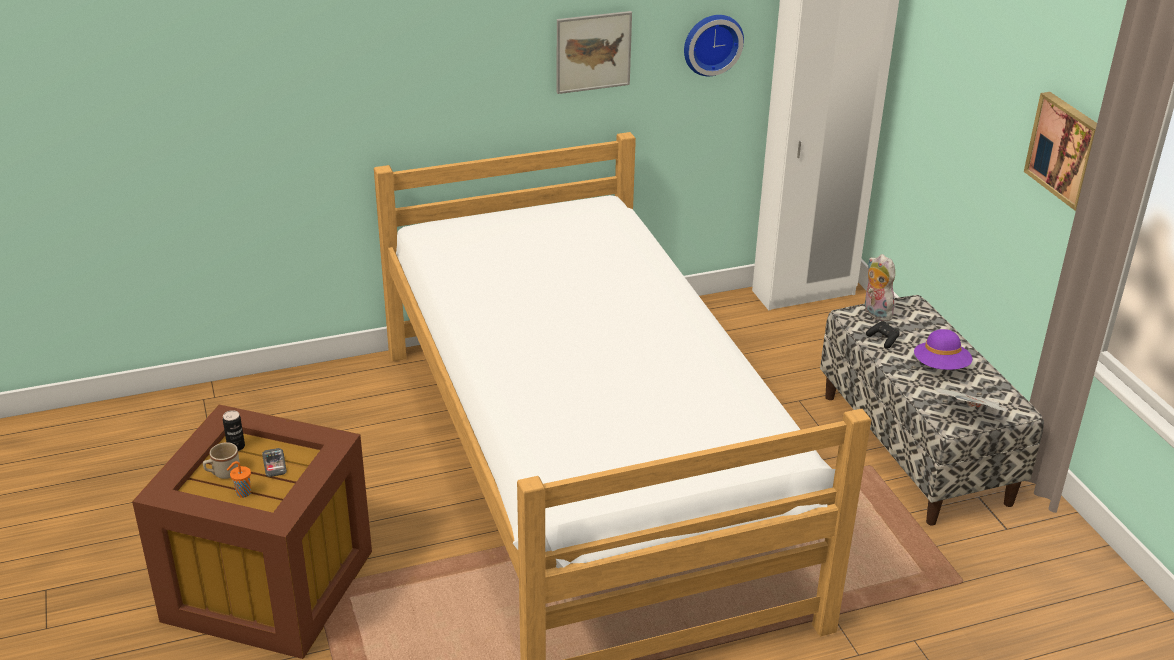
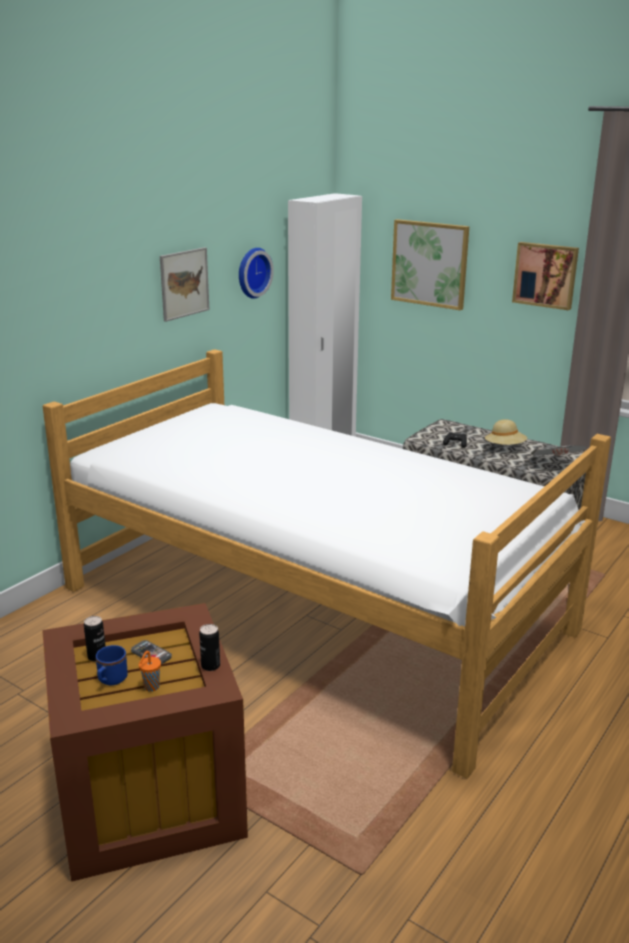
camera: 35 degrees left, 10 degrees down
(222, 473) = (110, 681): beige mug -> blue mug
(295, 496) = (210, 666): none -> can
(875, 313) = (431, 433): plush toy -> none
(940, 367) = (505, 447): purple hat -> beige hat
(961, 80) = (430, 264): none -> picture

